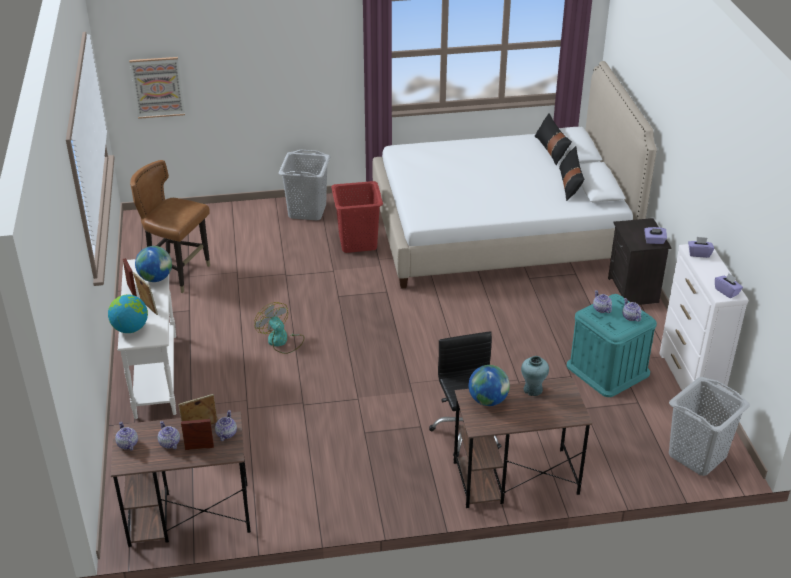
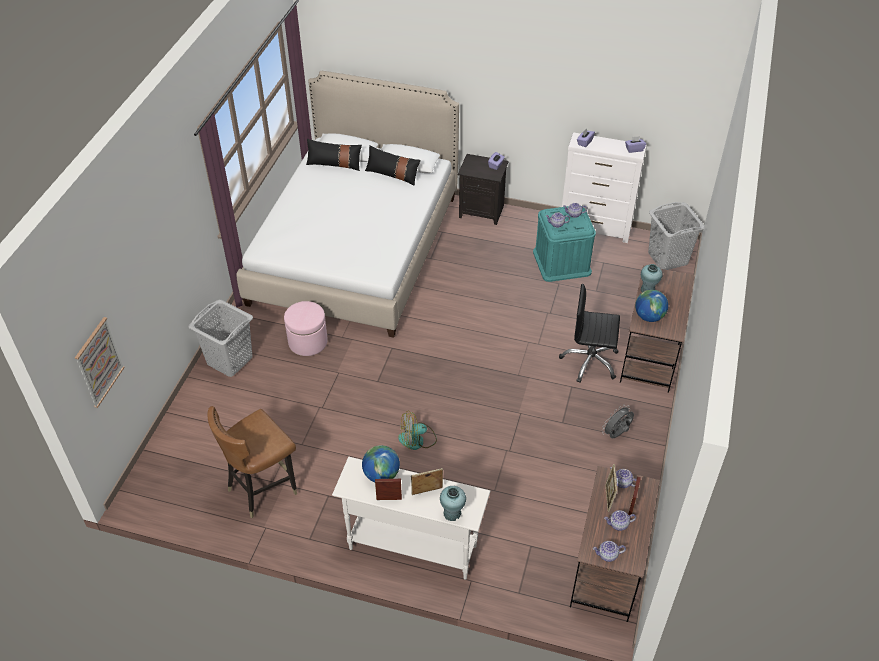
camera: 65 degrees left, 10 degrees up
(130, 328) = (452, 513): globe -> turquoise vase
(358, 243) = (308, 342): red laundry basket -> pink ottoman
(373, 479) = (616, 434): none -> grey fan

